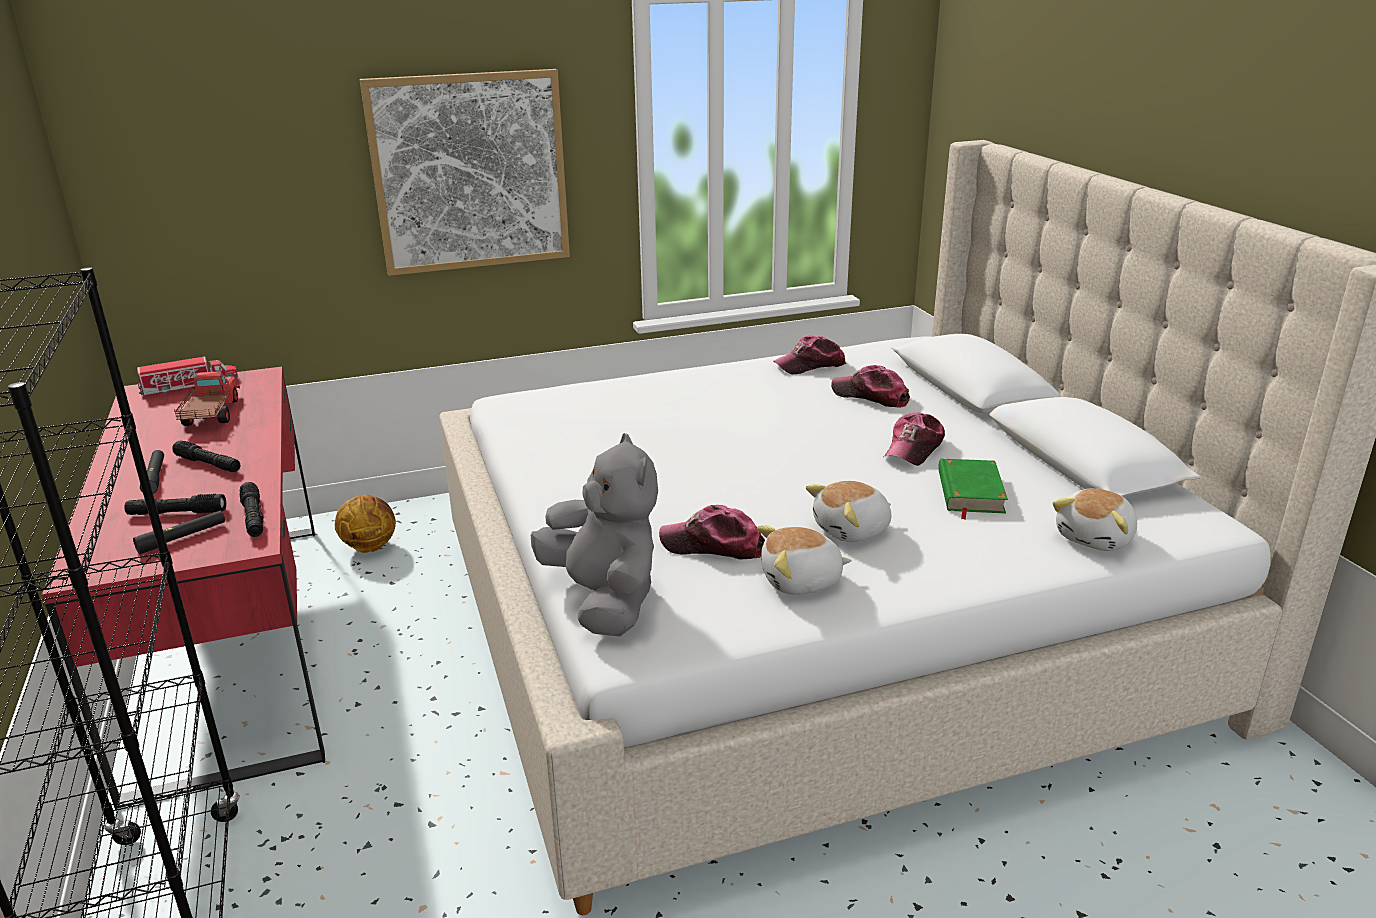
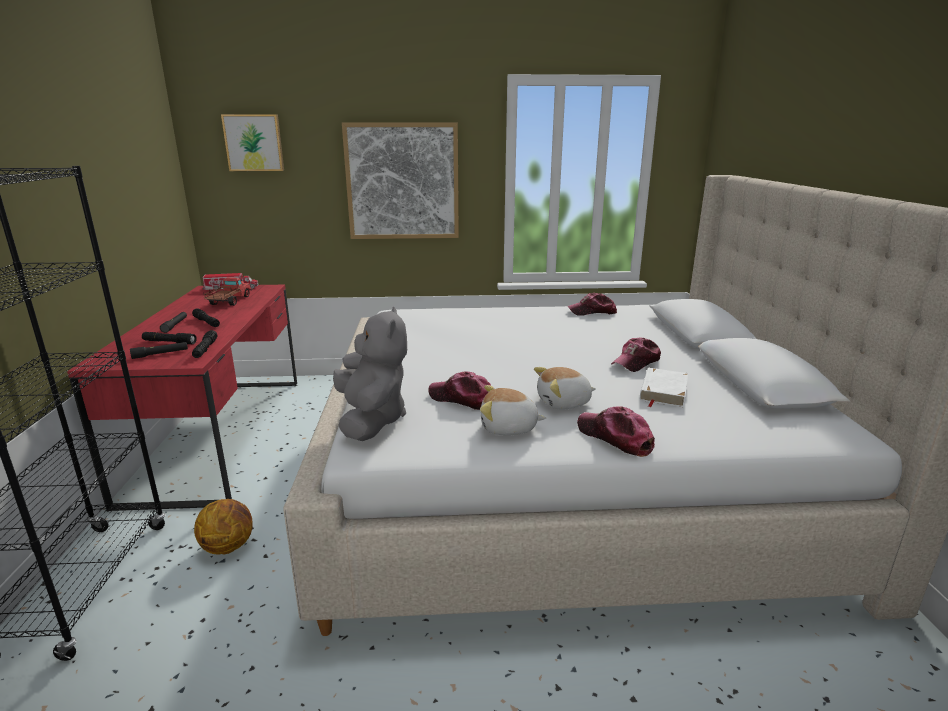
camera: 15 degrees right, 5 degrees down
(200, 123) = (254, 143): none -> picture
(370, 547) = (321, 395): basketball -> basketball (228, 546)
(870, 396) = (623, 331): cap -> cap (615, 437)
(970, 492) = (663, 391): green book -> white book
(1096, 538) = (748, 432): plush toy -> none

